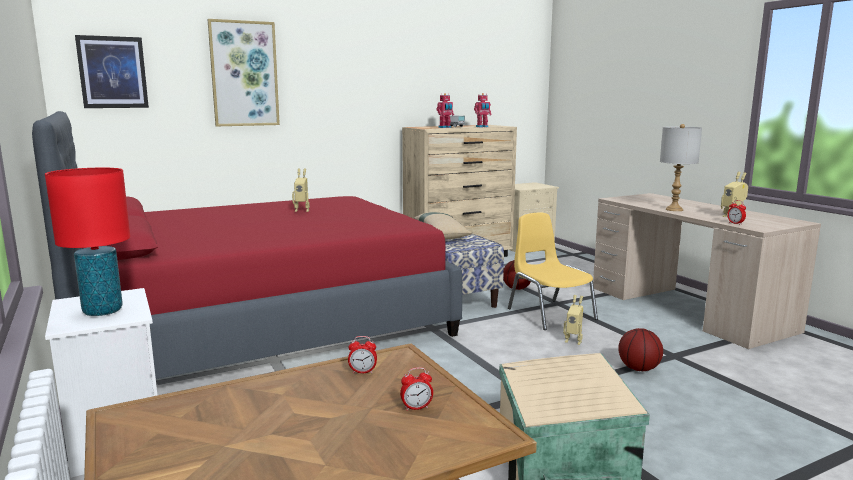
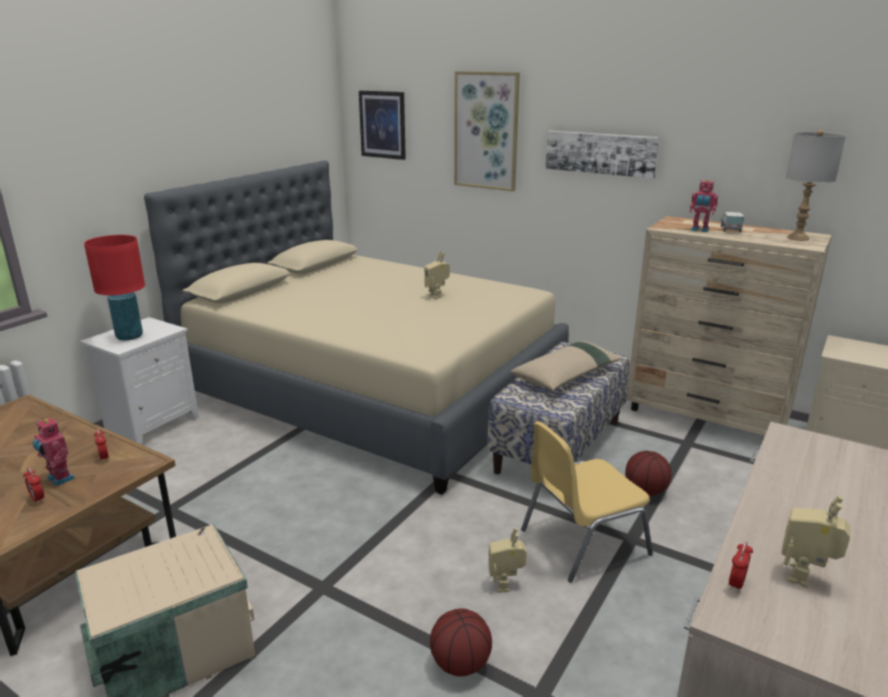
camera: 60 degrees right, 10 degrees up
(260, 323) = (374, 389): red bed -> beige bed
(348, 86) = (600, 153): none -> picture
(482, 127) = (760, 240): toy robot -> toy robot (59, 479)
(550, 314) = (581, 541): yellow chair -> yellow chair turned 150 degrees counterclockwise
(674, 209) = (779, 502): grey table lamp -> grey table lamp (798, 238)

